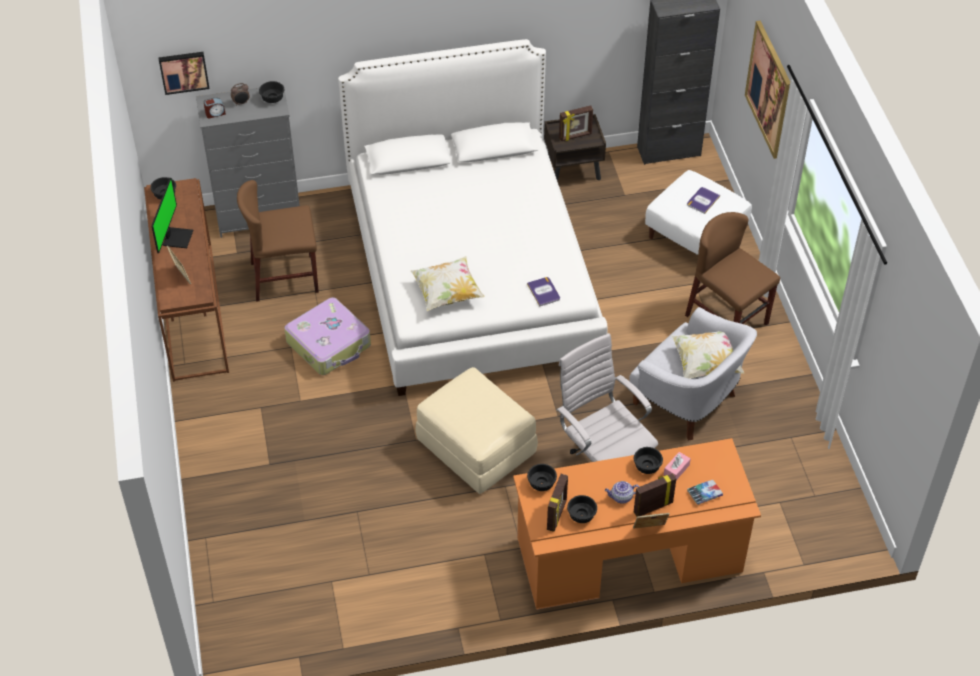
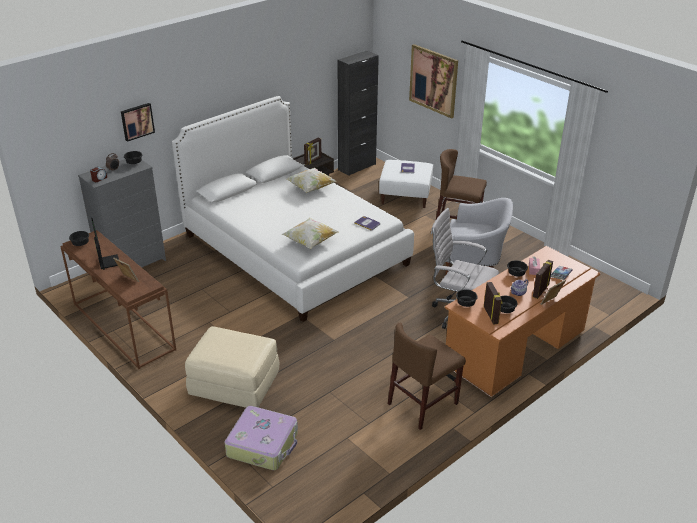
camera: 30 degrees left, 15 degrees down
(184, 71) = (67, 155): picture -> picture (137, 121)
(284, 277) = (175, 289): brown chair -> brown chair (423, 403)
(329, 344) = (234, 311): suitcase -> suitcase (263, 444)
(475, 447) = (374, 330): beige ottoman -> beige ottoman (233, 384)
(705, 364) = (484, 230): pillow -> pillow (311, 188)

